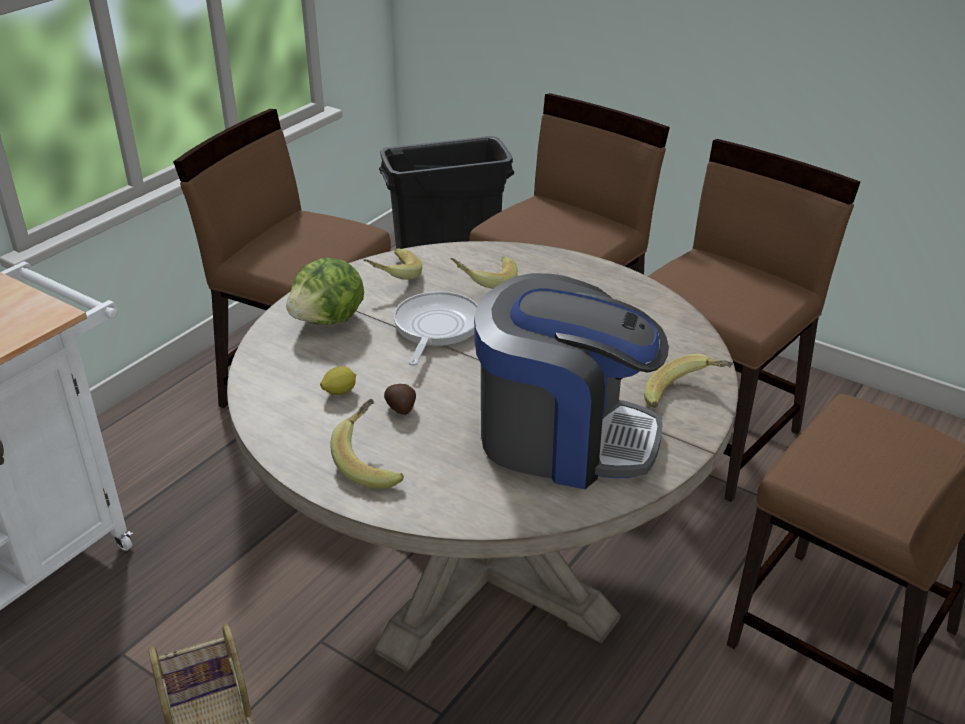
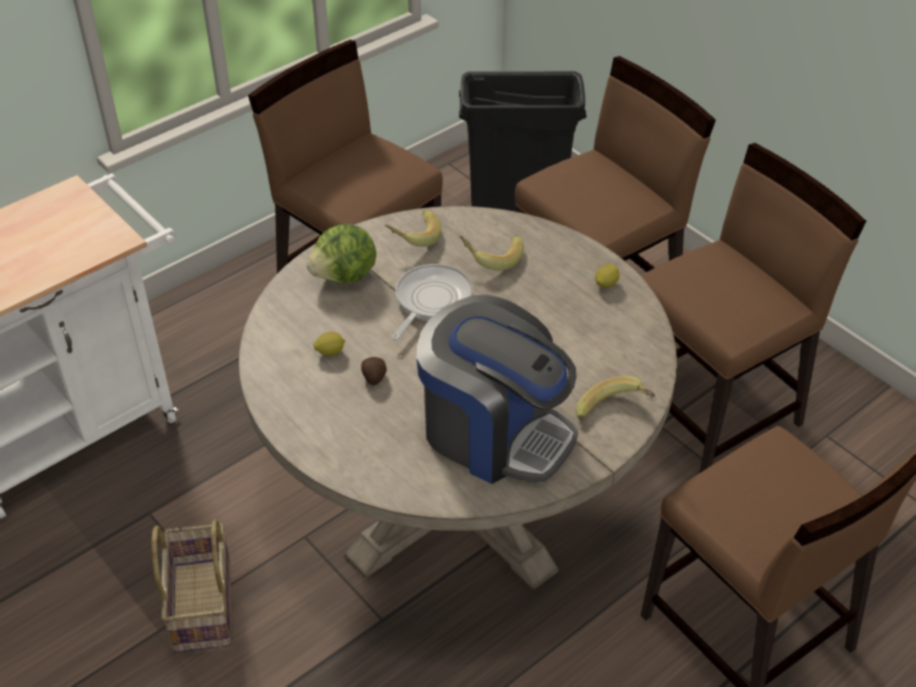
camera: 15 degrees right, 10 degrees up
(373, 461) = (335, 424): banana -> none
(614, 287) = (605, 284): none -> lemon

